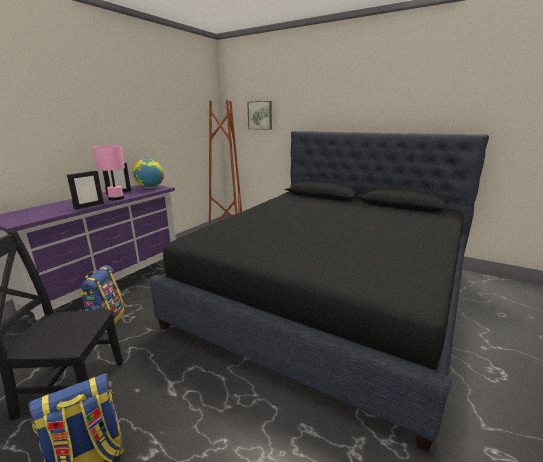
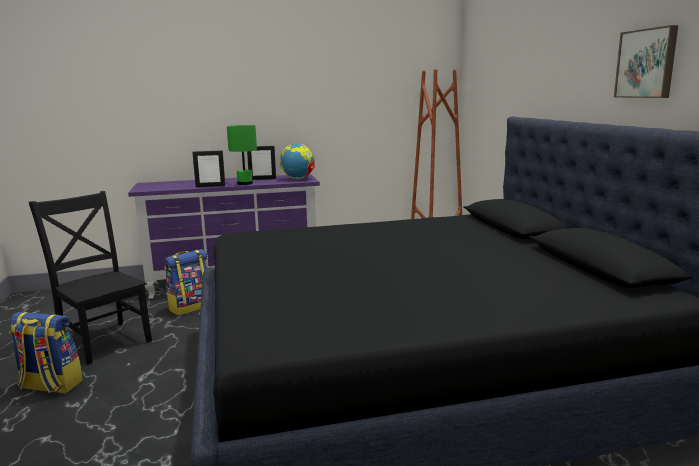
camera: 45 degrees right, 5 degrees down
(116, 198) = (244, 183): pink table lamp -> green table lamp
(260, 115) = (491, 91): picture -> picture (647, 63)

